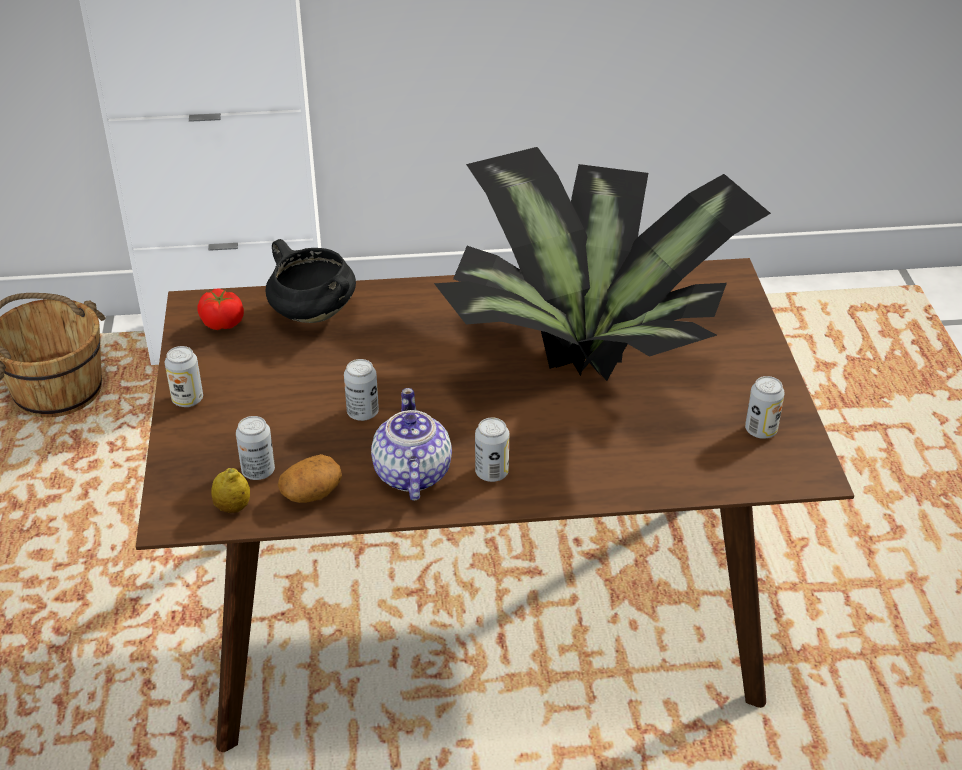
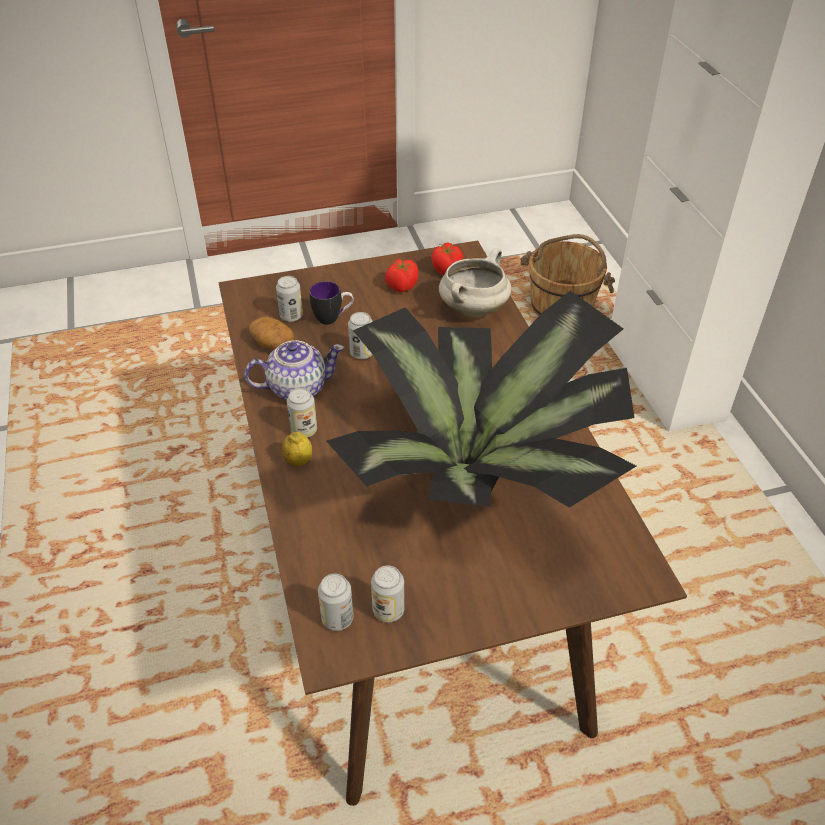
camera: 80 degrees right, 5 degrees up
(187, 399) = (359, 272): can -> can (337, 618)
(233, 507) = (254, 312): lemon -> lemon (298, 461)
(238, 365) = (401, 286): none -> tomato
(280, 432) = (333, 318): none -> mug
(311, 314) = (473, 308): black cooking pot -> white cooking pot

